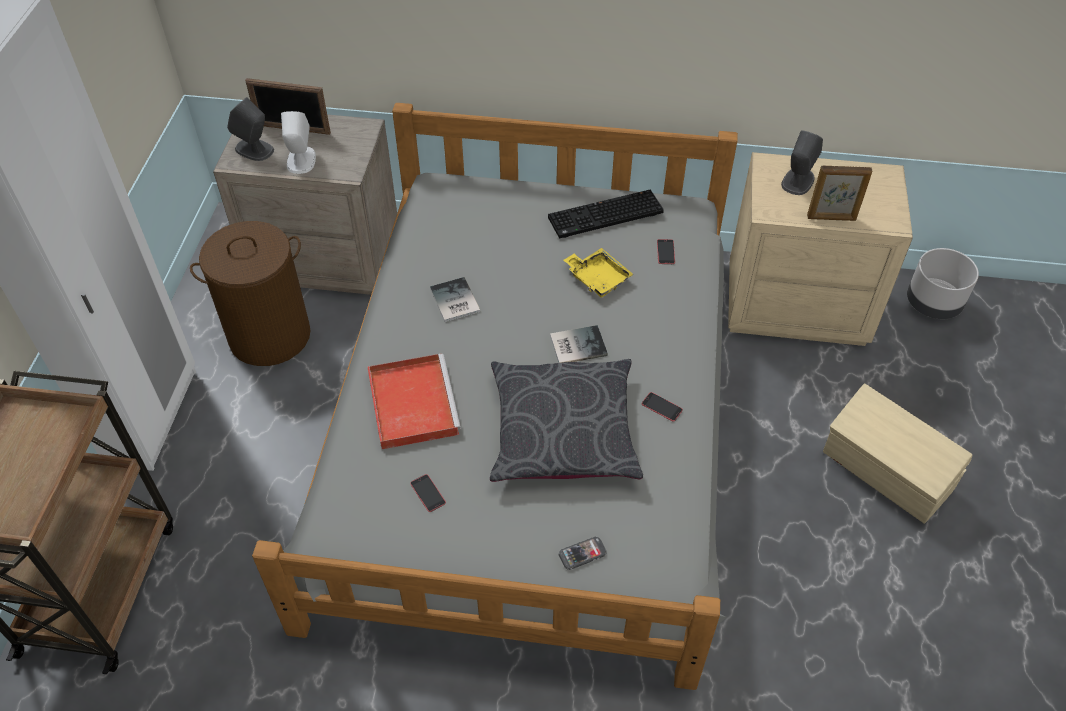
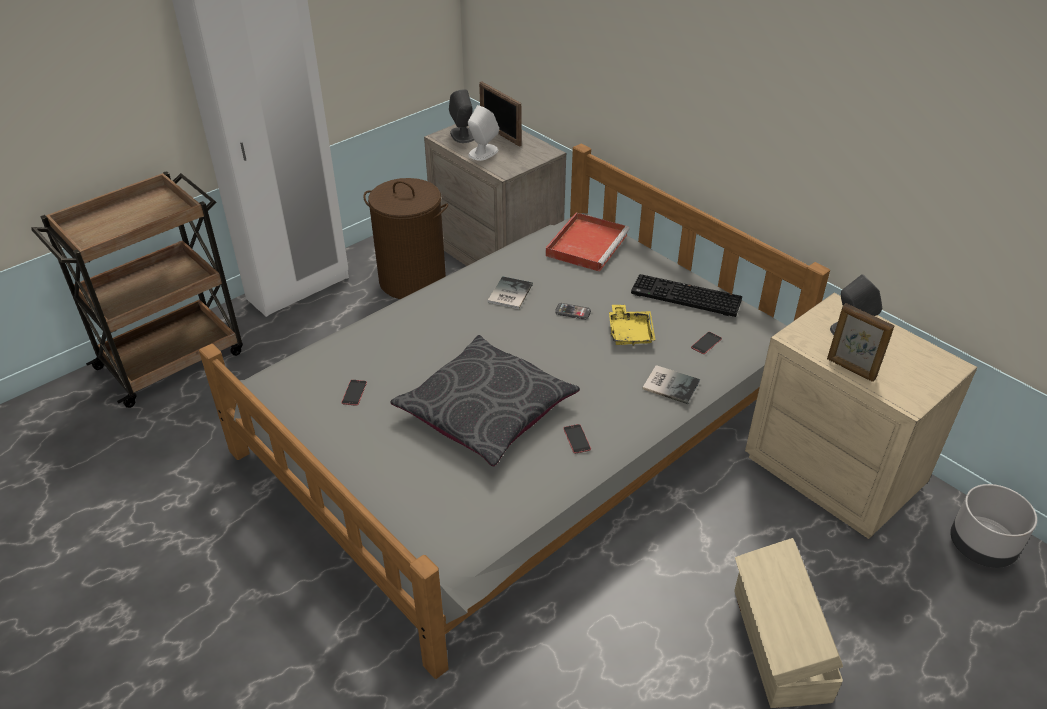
camera: 40 degrees right, 10 degrees down
(411, 402) = (409, 336): red tray -> red tray (587, 244)
(576, 344) = (562, 364): book -> book (670, 384)
(582, 554) = (405, 492): phone -> phone (572, 312)

